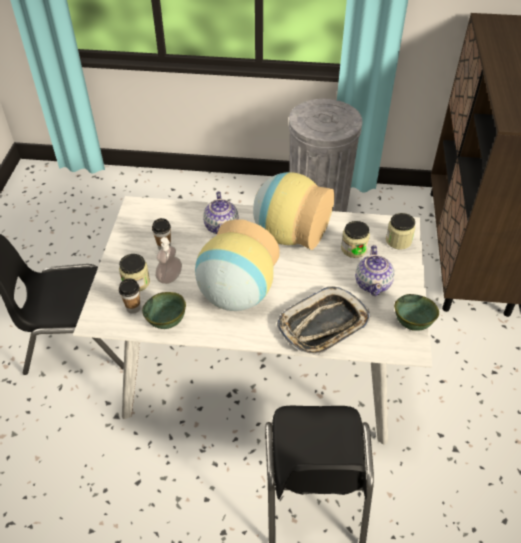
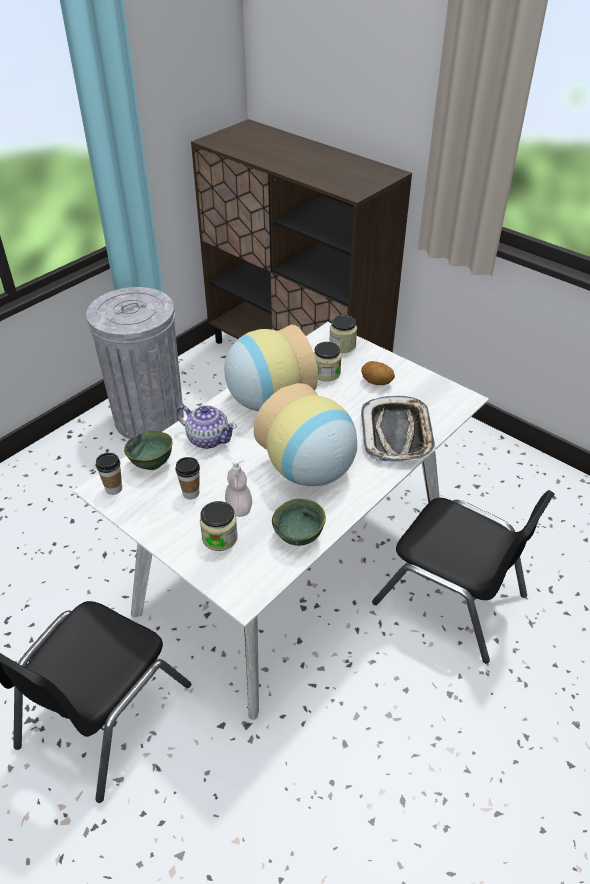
camera: 55 degrees left, 5 degrees down
(133, 308) = (255, 556): cup -> cup (114, 489)
(373, 283) = (376, 383): teapot -> potato
(411, 324) = (438, 386): green bowl -> green bowl (151, 465)

